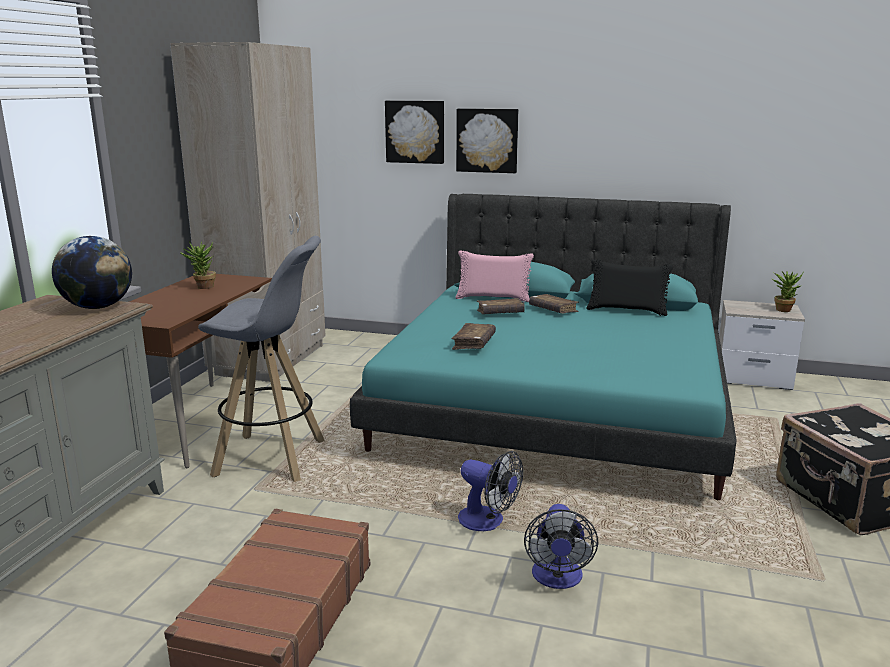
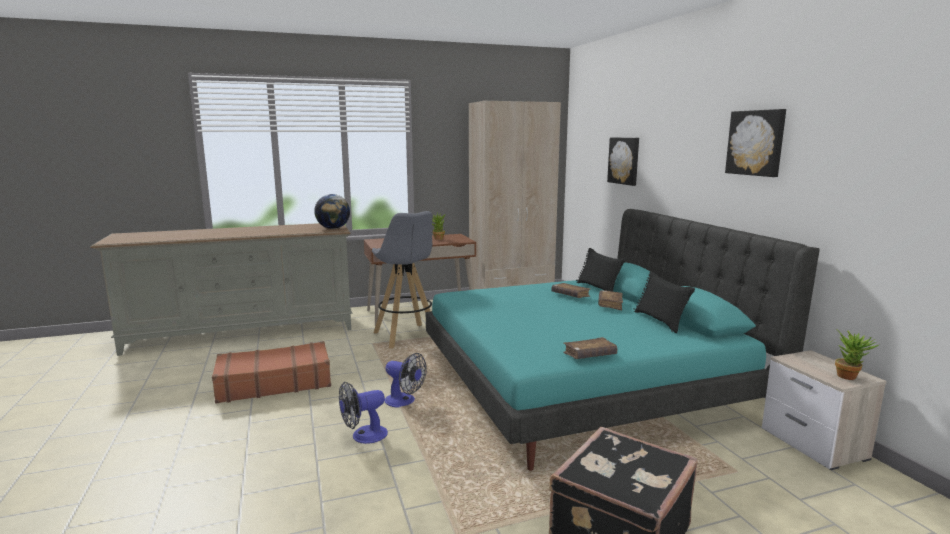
camera: 55 degrees right, 5 degrees down
(474, 343) = (496, 301): brown book -> brown book (589, 355)
(487, 140) = (659, 169): picture -> picture (756, 143)
(488, 521) = (404, 401): fan -> fan turned 60 degrees counterclockwise
(493, 298) = (598, 289): pink pillow -> black pillow

